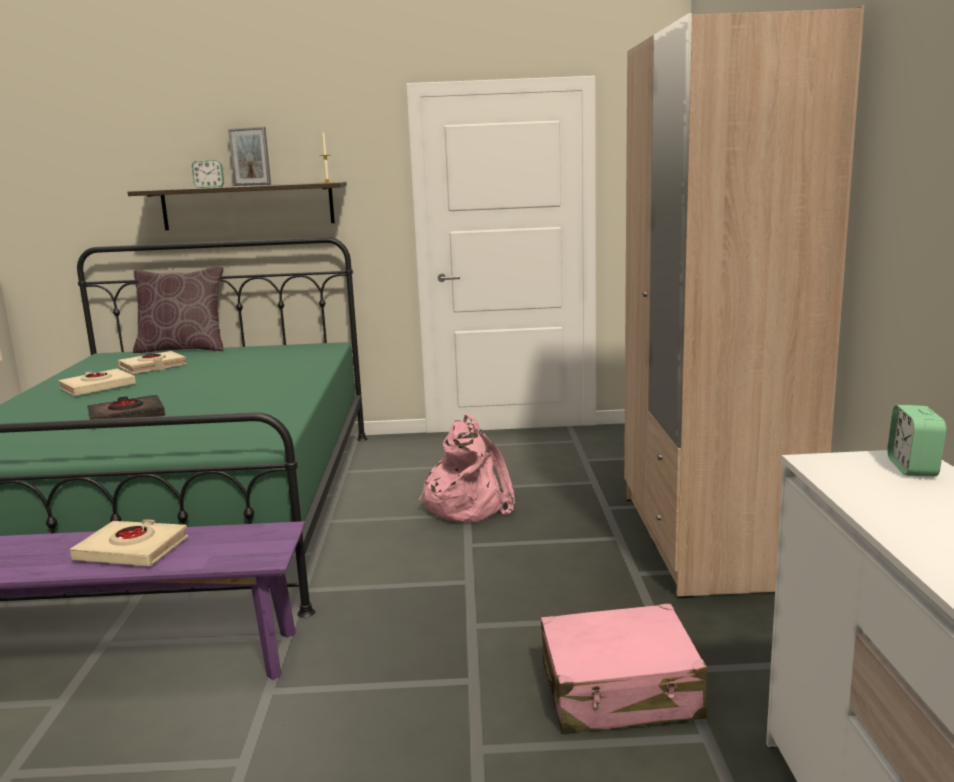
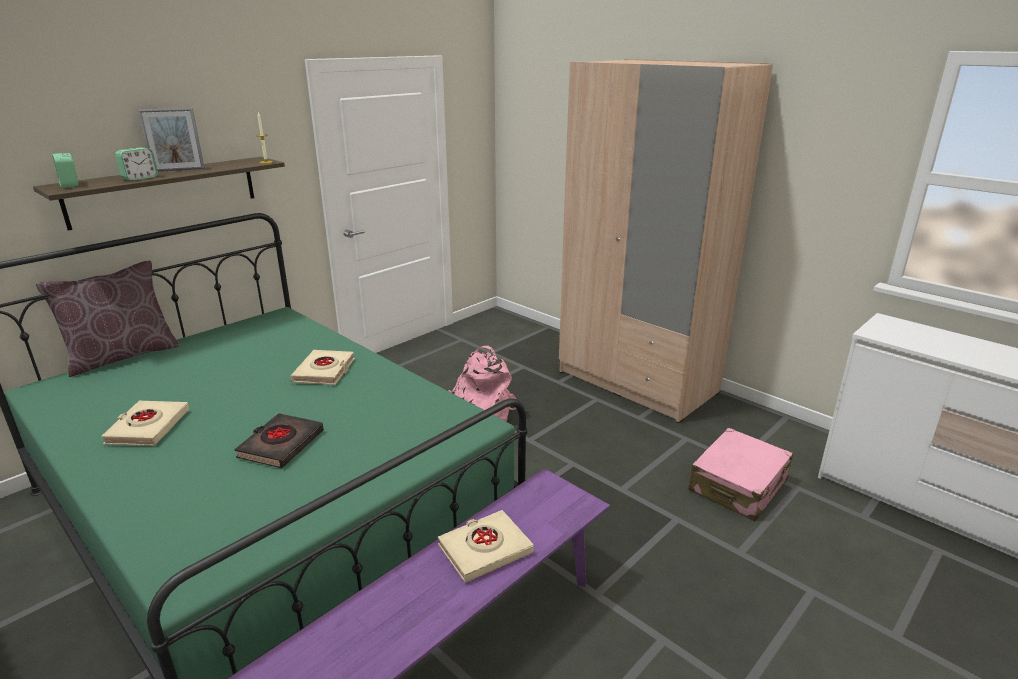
camera: 45 degrees left, 10 degrees up
(152, 367) = (146, 386): beige book -> beige book (324, 371)
(912, 468) = (900, 325): alarm clock -> alarm clock (70, 185)

